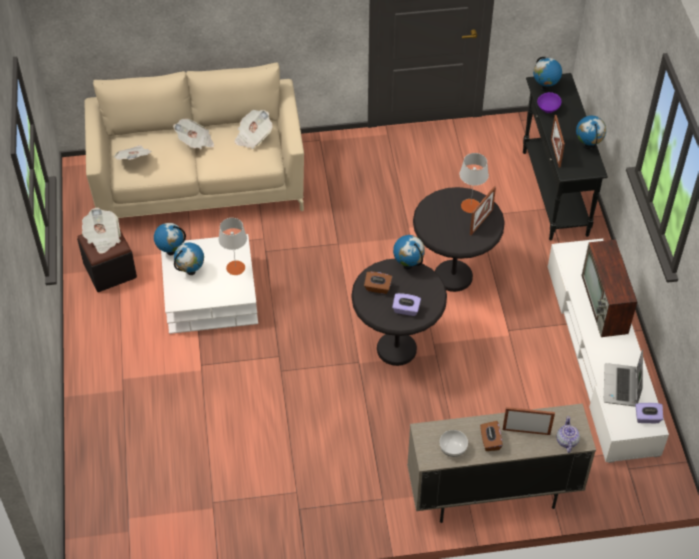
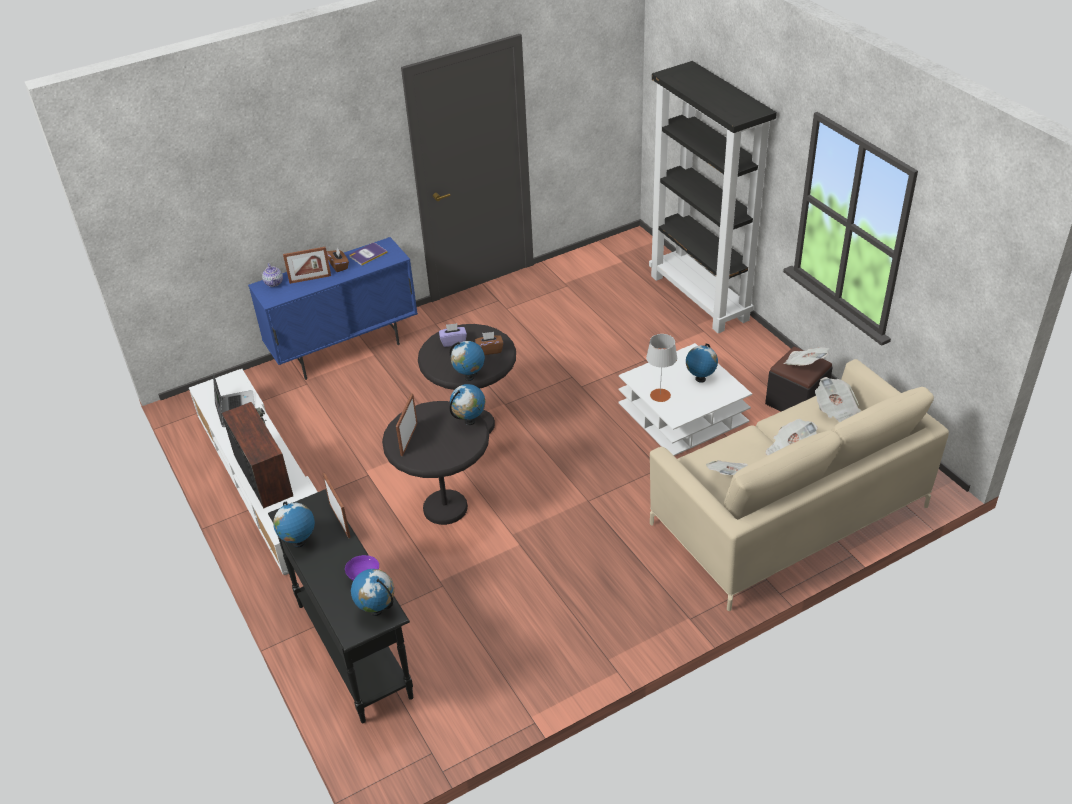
camera: 160 degrees right, 10 degrees down
(91, 425) = (700, 298): none -> black bookcase
(171, 251) = (735, 389): globe -> globe (469, 421)
(453, 449) = (368, 254): bowl -> book
(470, 206) = (427, 452): grey table lamp -> none
(492, 495) = (345, 351): beige cabinet -> blue cabinet
(647, 418) = (209, 393): purple tissue box -> none

